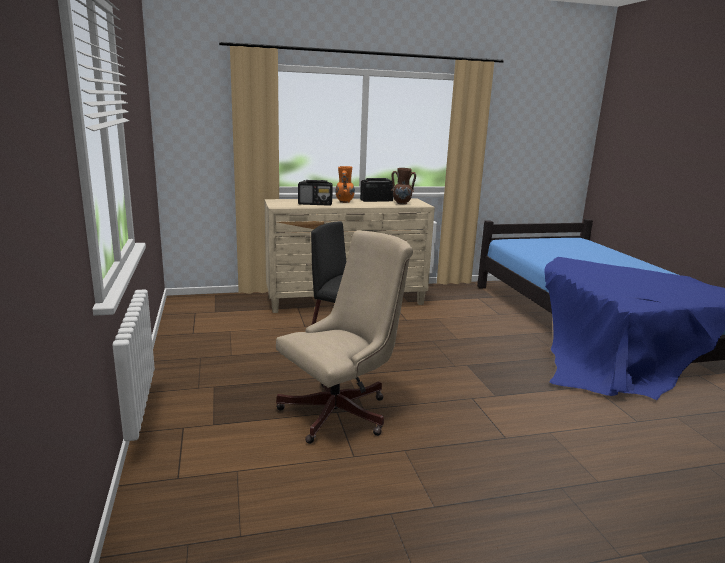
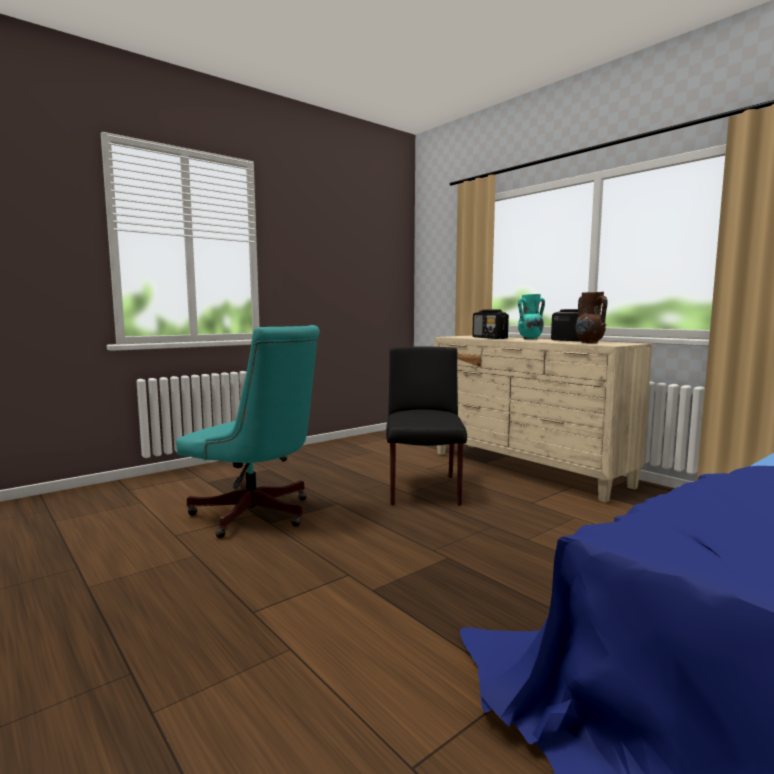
camera: 65 degrees right, 10 degrees down
(342, 411) = (258, 516): beige office chair -> turquoise office chair
(344, 202) = (529, 339): orange vase -> turquoise vase

